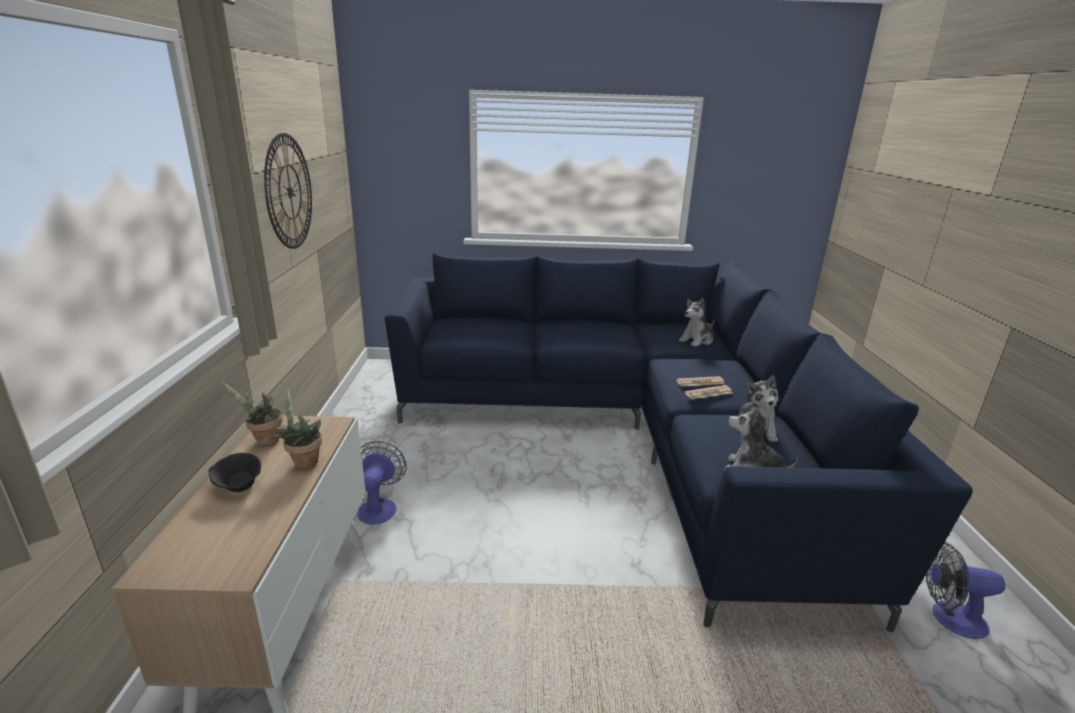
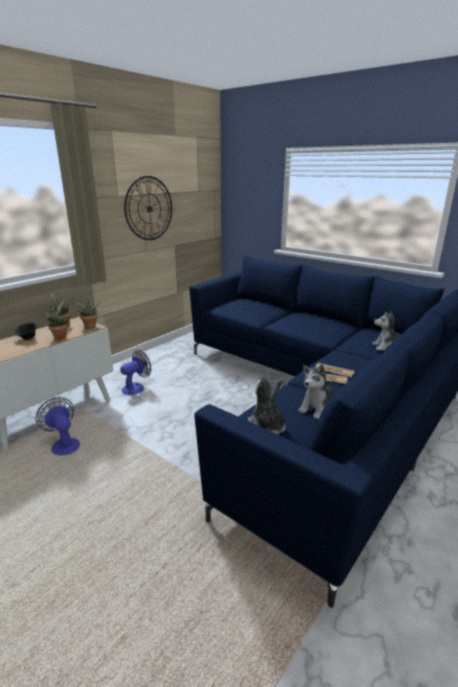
camera: 40 degrees right, 0 degrees up
(324, 426) = (90, 327): none -> potted plant
(949, 618) = (400, 635): fan -> fan (63, 444)

